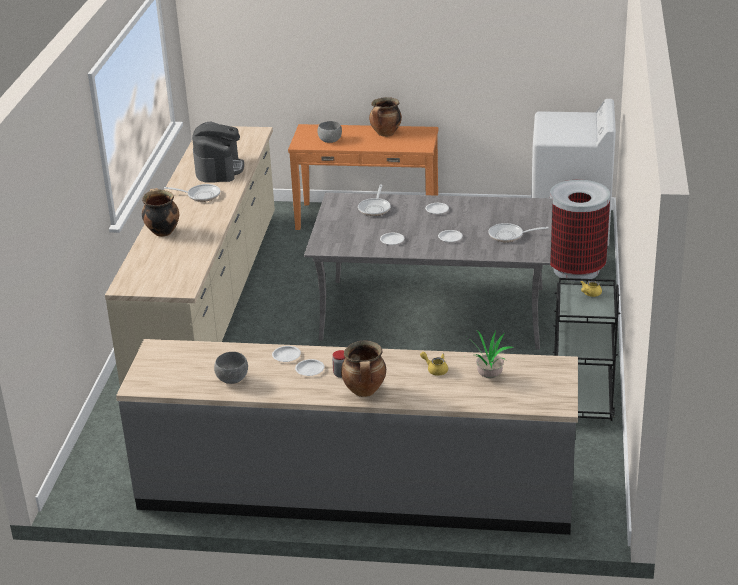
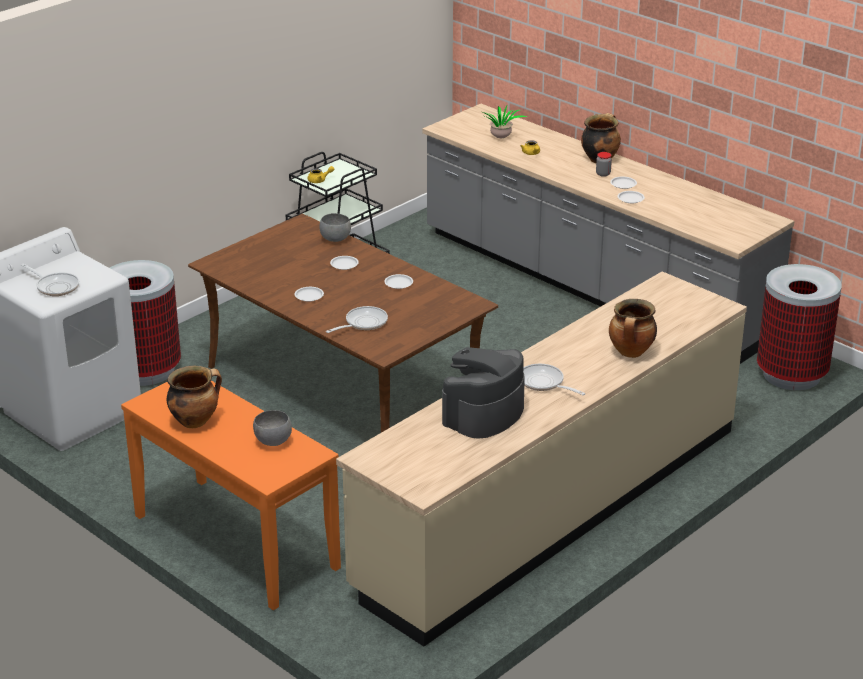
camera: 145 degrees left, 0 degrees up
(103, 475) = (791, 374): none -> trash can
(233, 379) = (690, 198): grey bowl -> grey bowl (335, 239)
(433, 313) = (342, 388): grey dining table -> brown dining table
(509, 235) = (292, 245): frying pan -> frying pan (55, 286)

